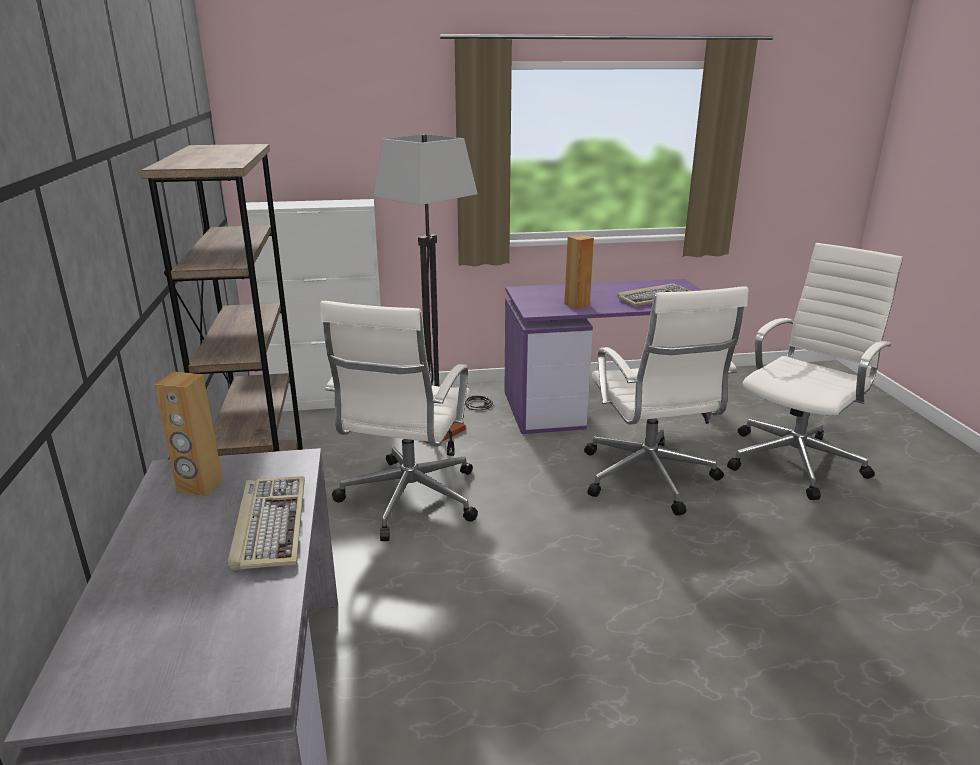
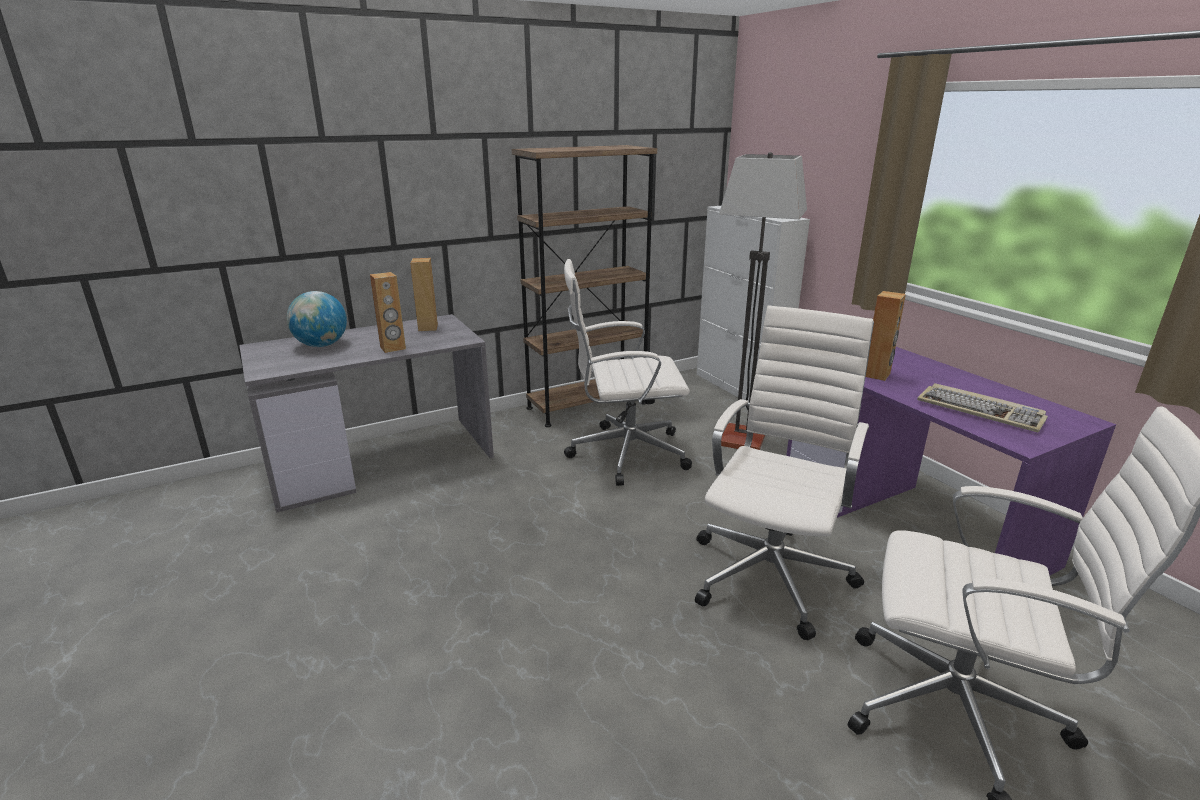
camera: 70 degrees right, 0 degrees up
(165, 604) = (322, 345): none -> globe
(269, 524) = (393, 348): keyboard -> brown speaker
(648, 479) = (772, 573): white office chair -> white office chair turned 150 degrees clockwise

